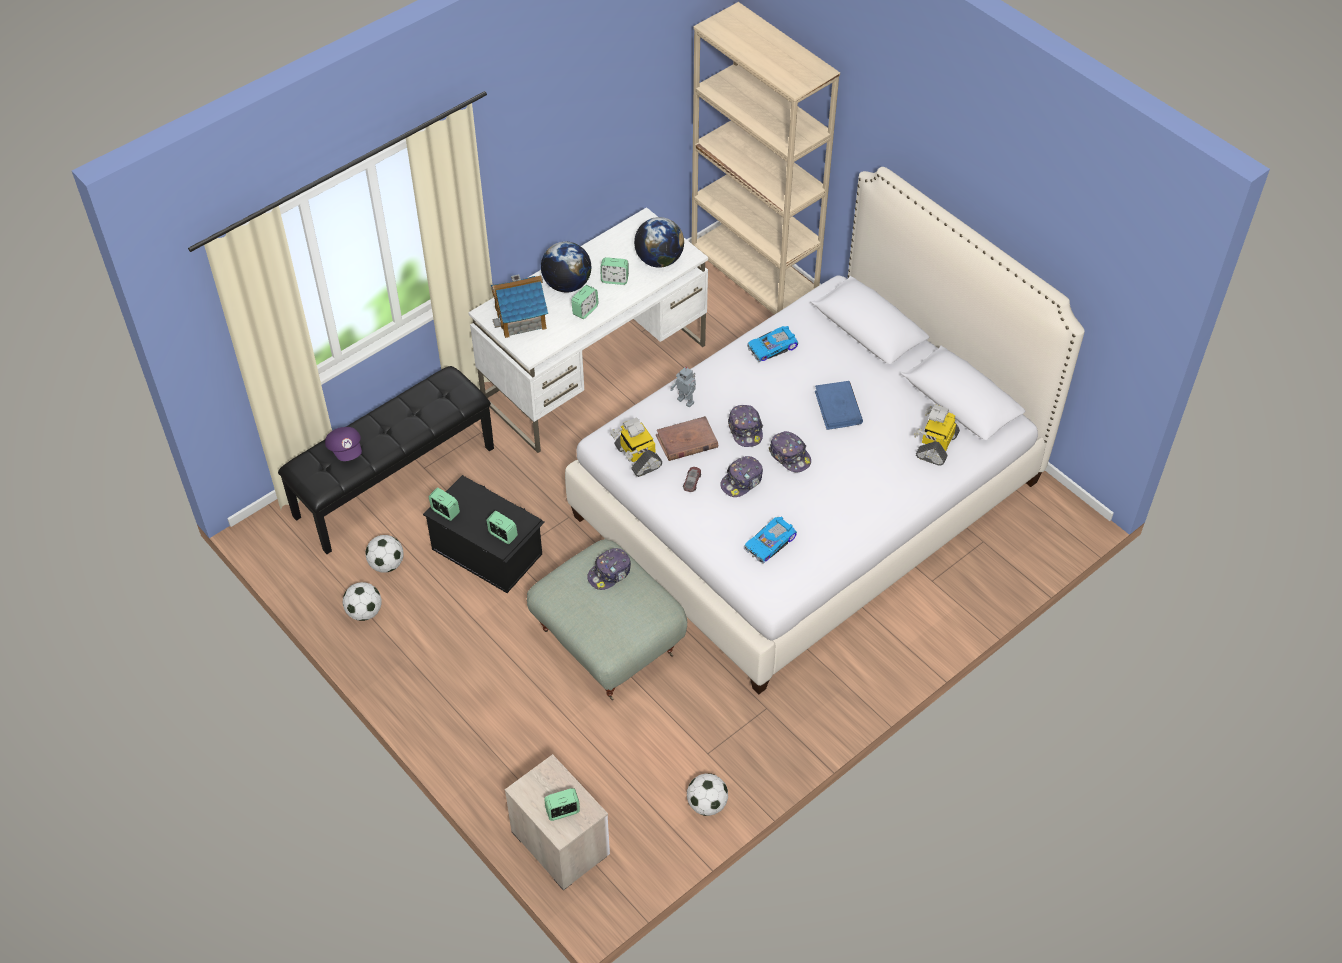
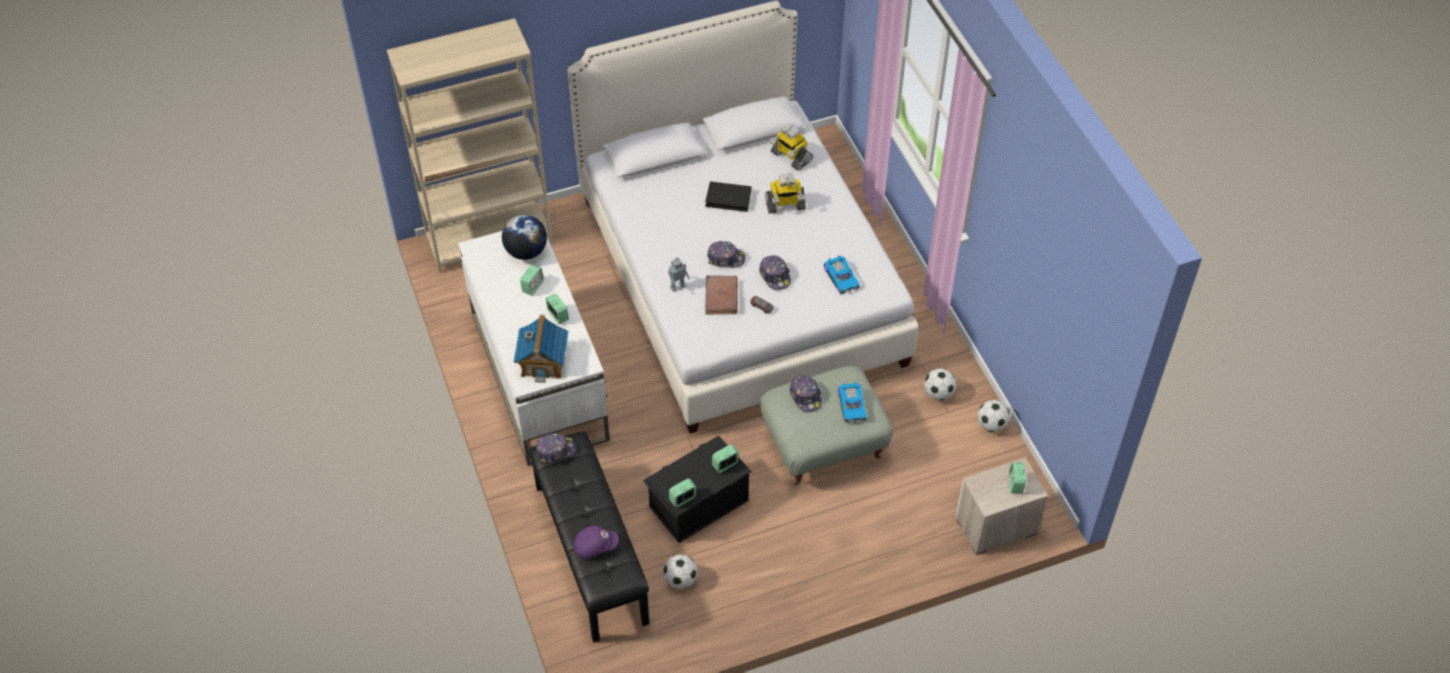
camera: 70 degrees left, 0 degrees up
(364, 612) = (725, 608): football -> football (938, 394)
(567, 284) = (521, 320): globe -> none
(637, 457) = (722, 333): toy robot -> toy robot (785, 205)
(772, 348) = (647, 217): toy car -> toy car (852, 405)
(790, 456) = (763, 241): cap -> cap (555, 450)
(838, 407) = (728, 198): blue book -> black book

